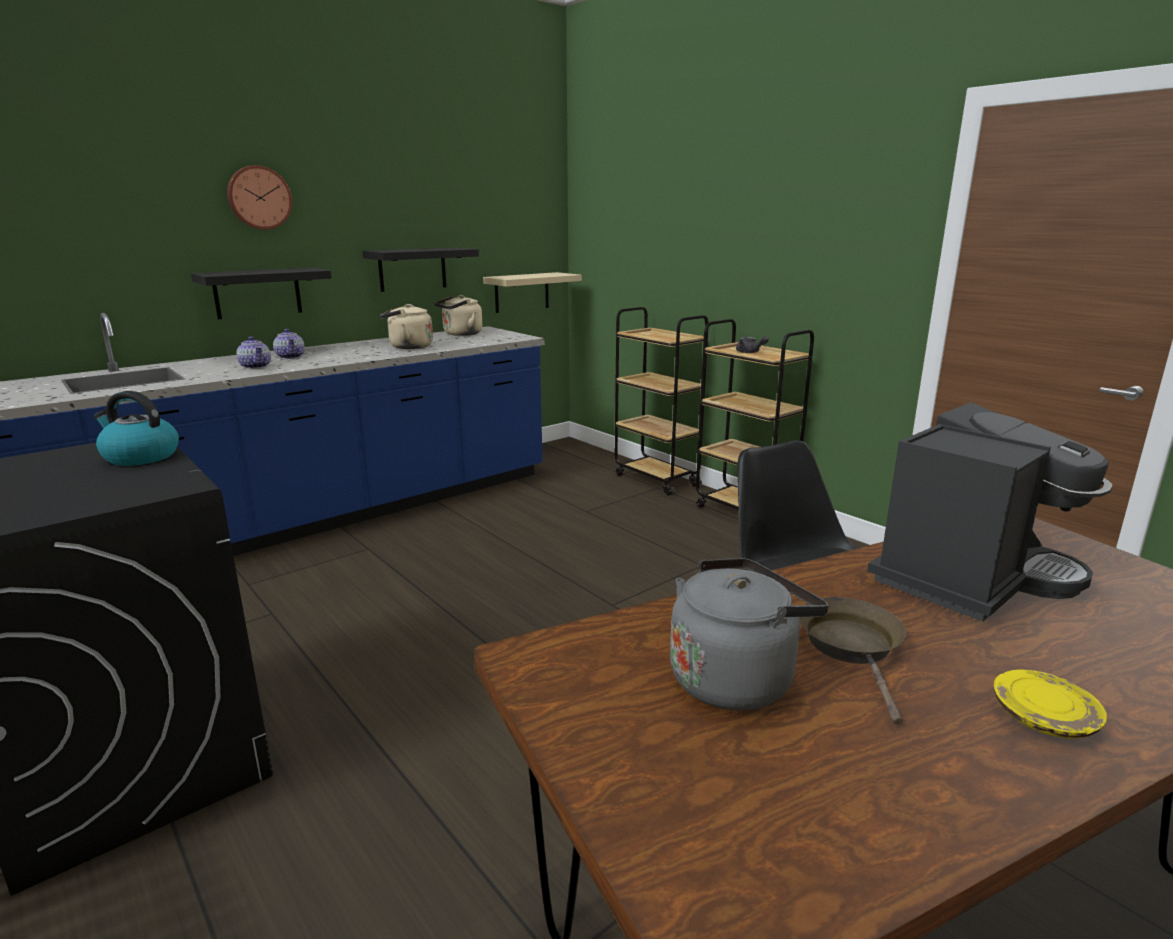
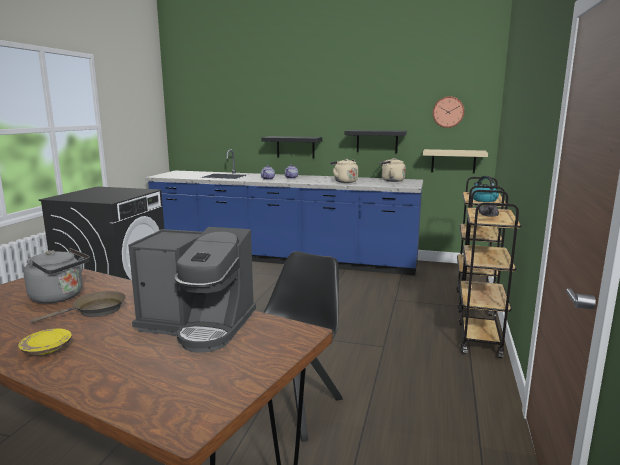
camera: 55 degrees right, 5 degrees down
(140, 457) = (132, 193): kettle -> kettle (483, 200)
(259, 197) = (302, 103): wall clock -> wall clock (448, 112)

